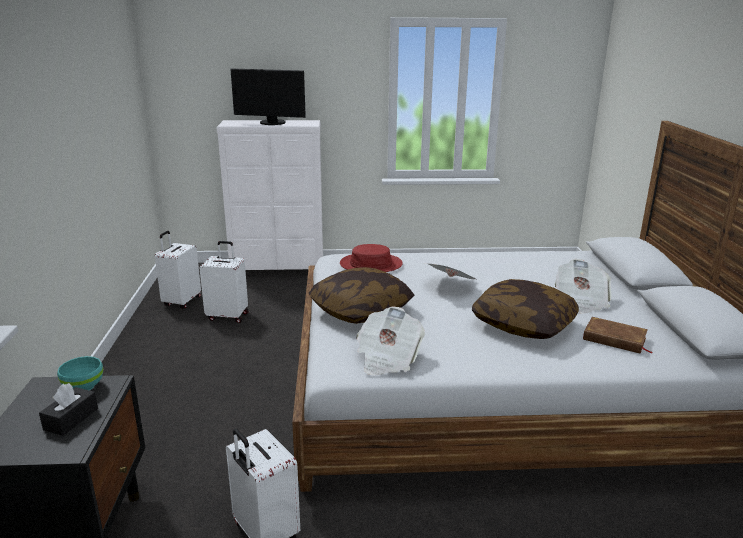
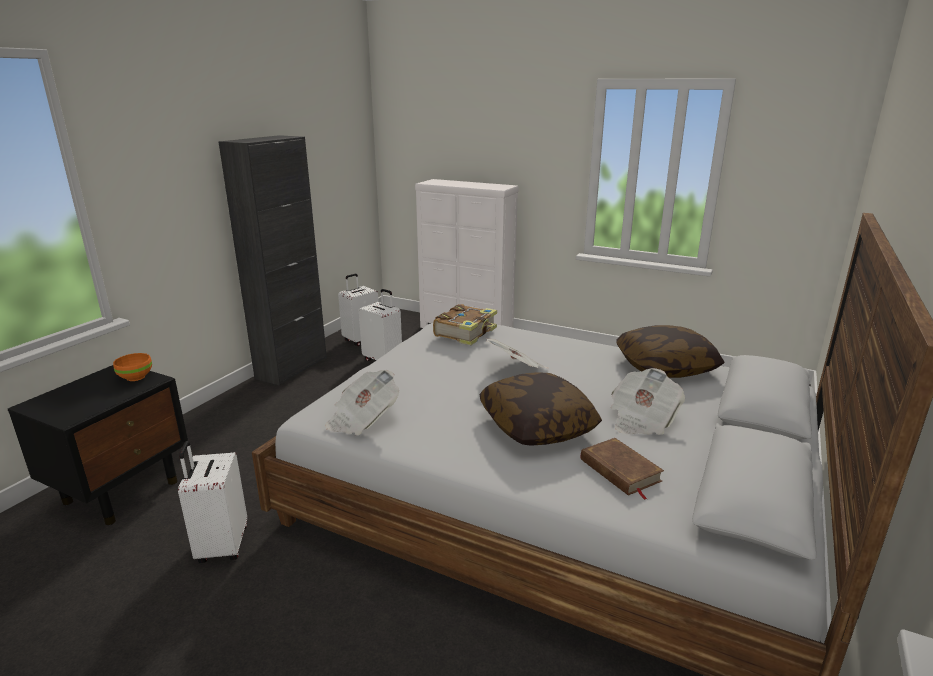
camera: 30 degrees right, 0 degrees up
(71, 419) = (98, 397): black tissue box -> none
(84, 387) = (136, 377): turquoise bowl -> orange bowl
(135, 347) = (292, 368): none -> black cabinet
(271, 123) = (467, 184): monitor -> none
(361, 310) = (401, 371): pillow -> pillow (665, 367)
(371, 264) = (466, 332): red hat -> book

